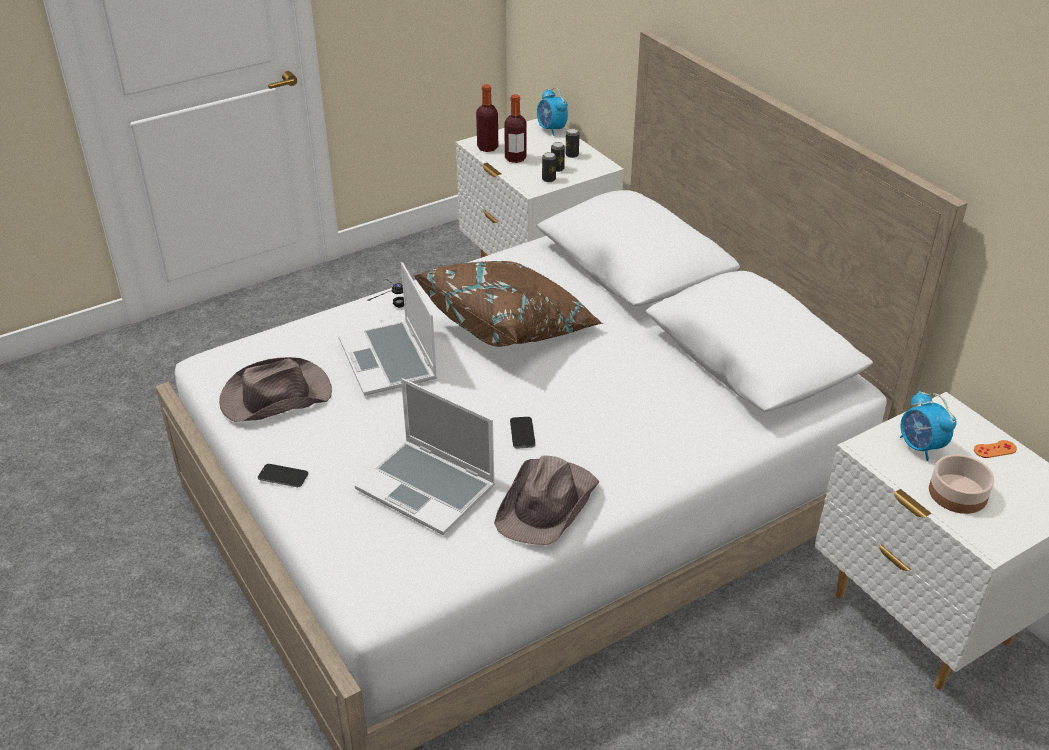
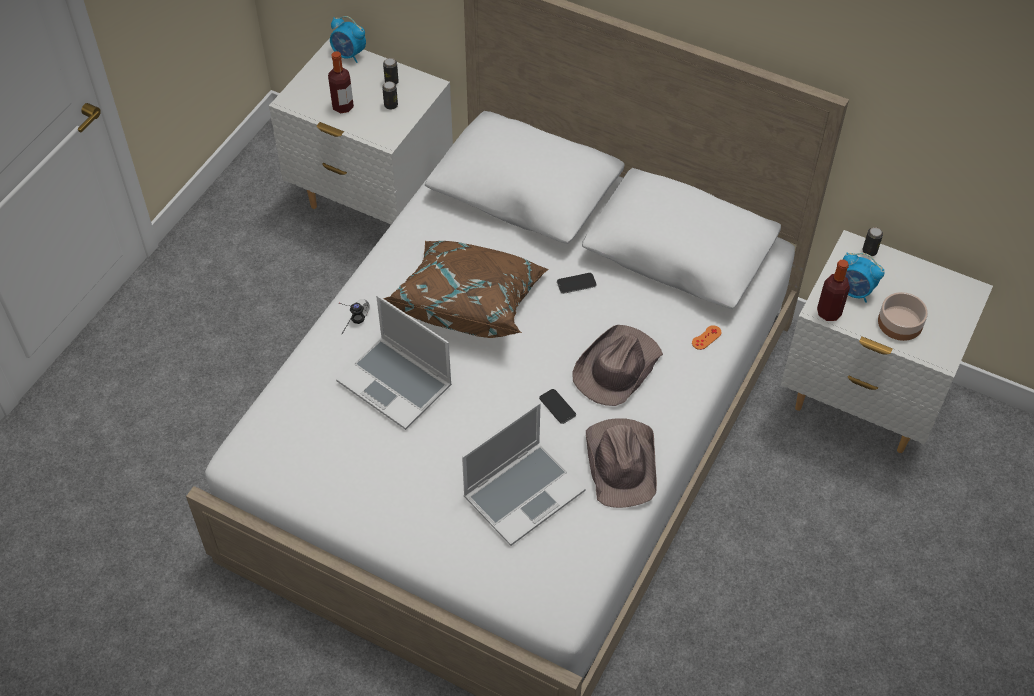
camera: 30 degrees left, 15 degrees up
(274, 396) = (329, 465): brown hat -> brown hat (616, 368)
(283, 476) = (401, 537): phone -> phone (576, 284)
(428, 488) = (524, 492): laptop -> laptop turned 45 degrees counterclockwise
(487, 148) = (306, 102): bottle -> bottle (828, 313)
(548, 179) = (392, 122): can -> can (869, 251)
(995, 449) = (903, 271): orange game controller -> orange game controller (706, 337)

